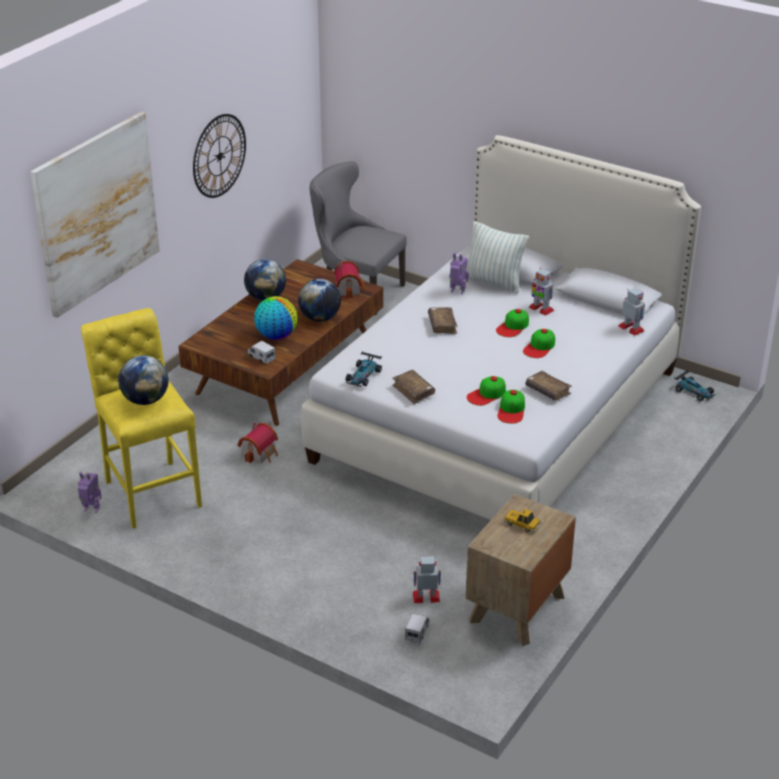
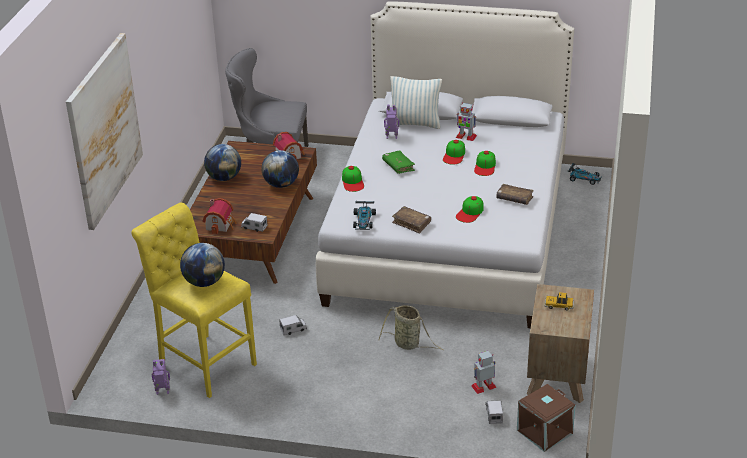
camera: 20 degrees left, 0 degrees up
(219, 156) = (164, 62): wall clock -> none
(260, 453) = (277, 308): toy house -> toy house (221, 224)
(263, 480) = (293, 329): none -> toy truck
(276, 336) = (255, 207): globe -> none
(374, 528) = (409, 344): none -> basket
(442, 325) = (398, 166): brown book -> green book
(461, 668) = (545, 432): none -> brown storage box
(511, 410) = (497, 220): cap -> cap (353, 182)
(631, 328) = (544, 136): toy robot -> none

